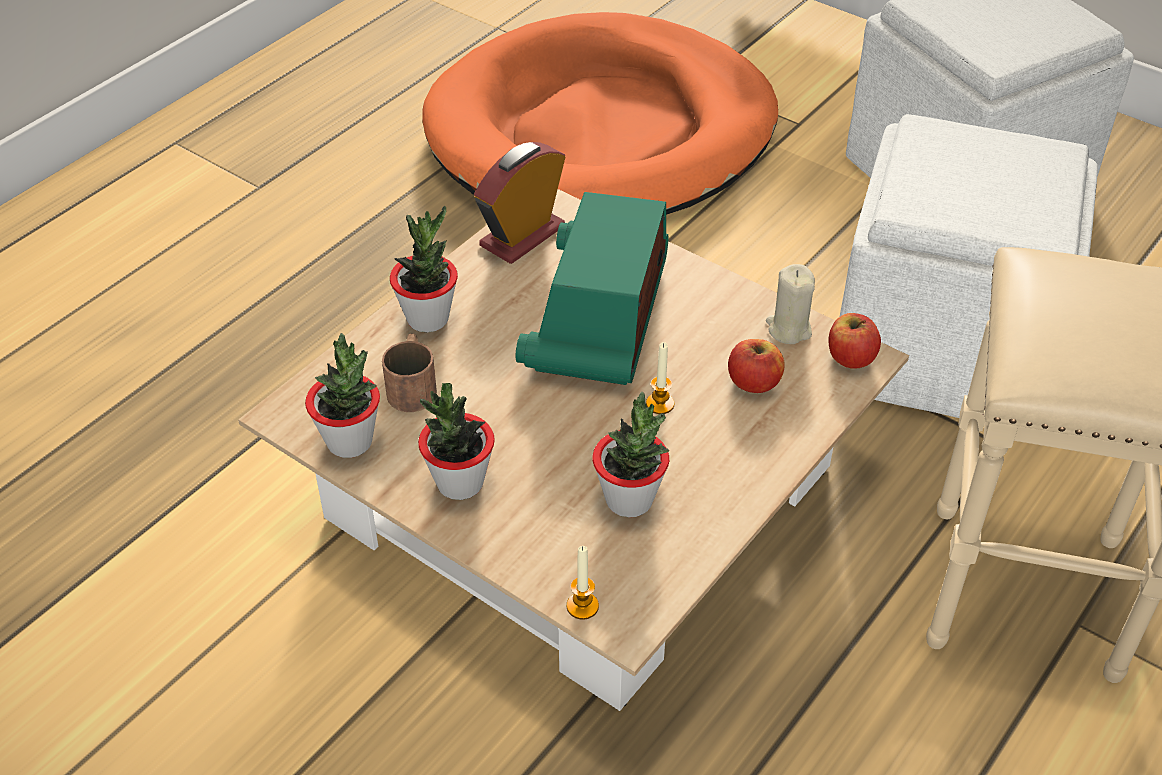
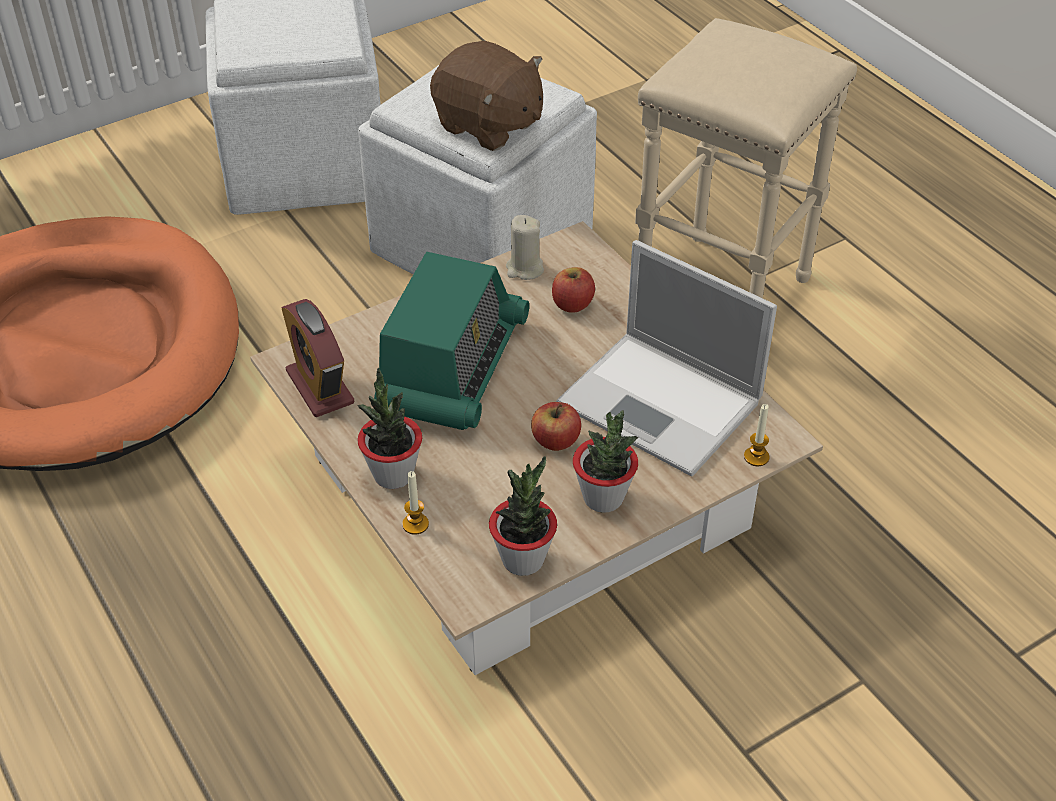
camera: 70 degrees left, 0 degrees up
(413, 384) = (473, 502): brown mug -> none
(598, 317) = (452, 368): radio -> radio turned 105 degrees counterclockwise
(629, 500) = (663, 404): potted plant -> laptop
(660, 404) = (570, 360): candle -> candle (415, 524)
(850, 358) = (571, 248): apple -> apple (555, 440)
(942, 199) = (488, 126): none -> brown plush toy

